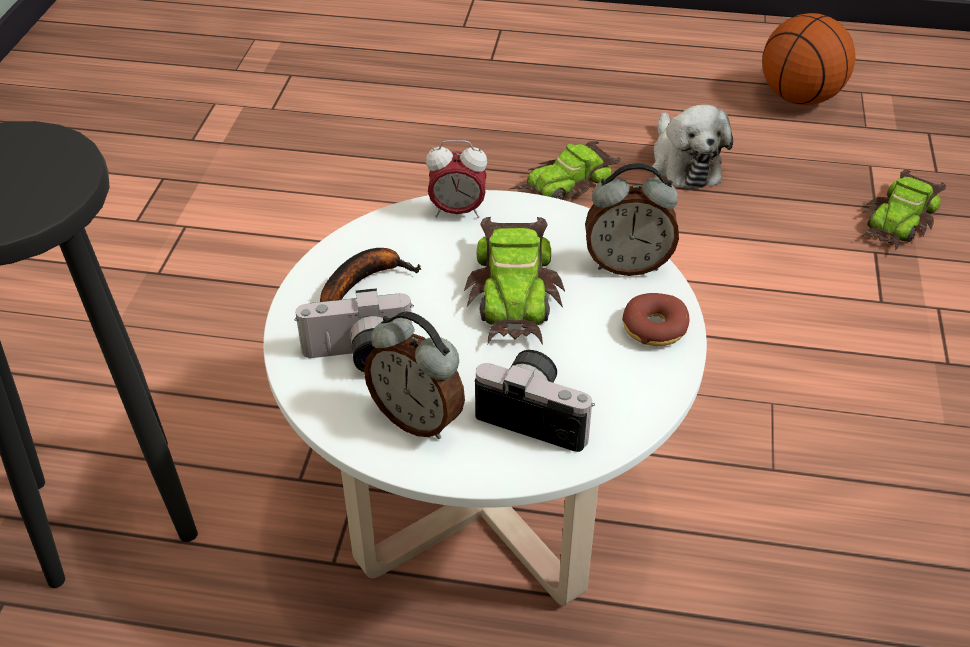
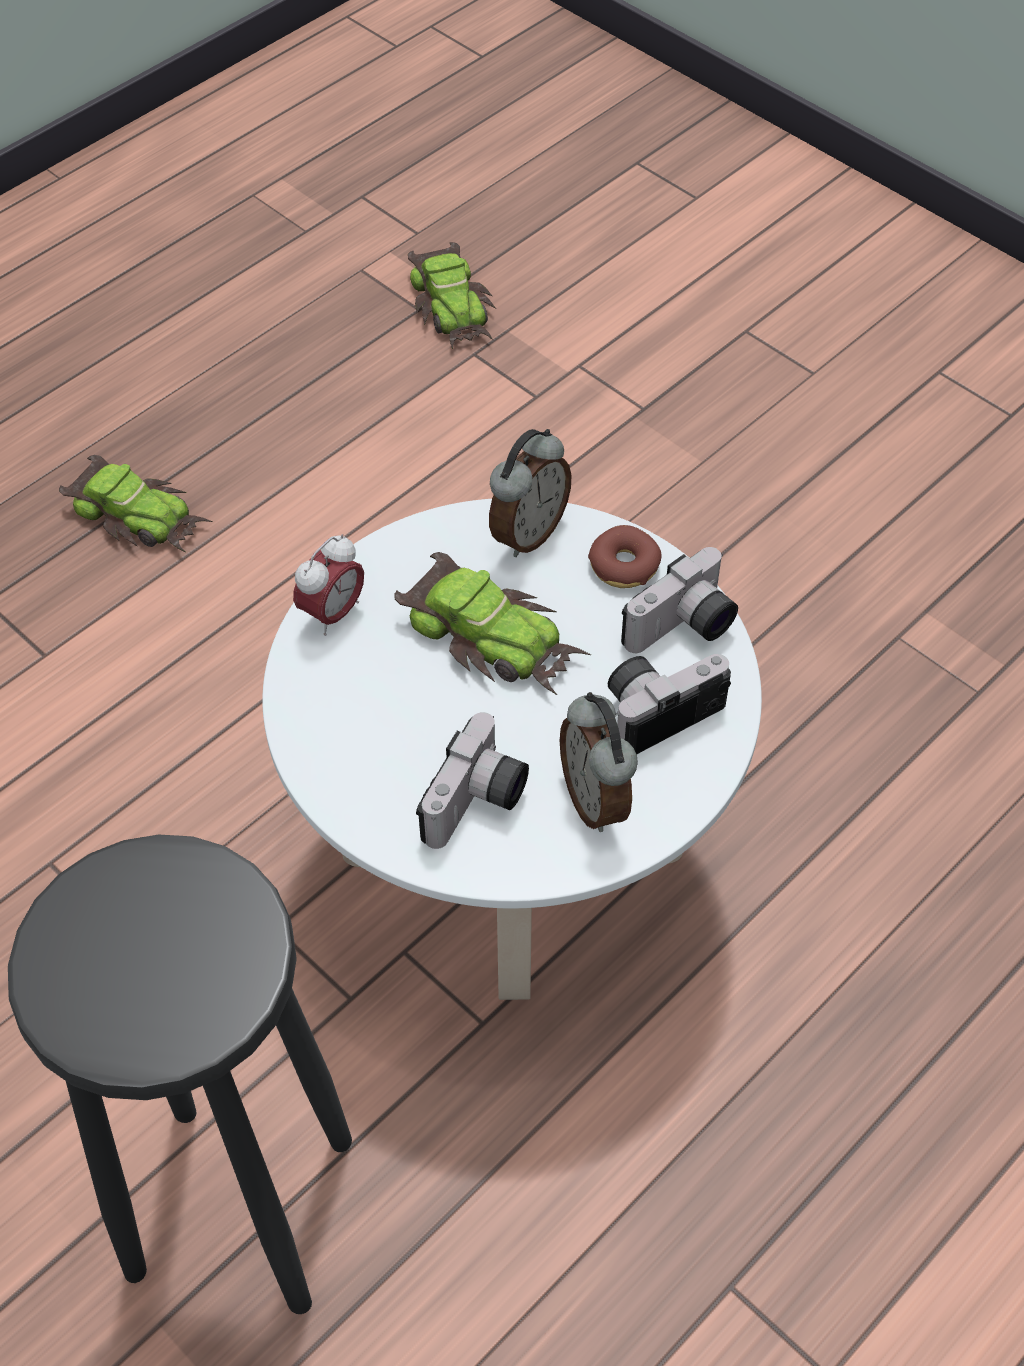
camera: 55 degrees left, 10 degrees up
(364, 281) = (370, 745): banana -> none
(418, 418) = (596, 800): alarm clock -> alarm clock turned 90 degrees clockwise
(565, 184) = (138, 515): toy car -> toy car turned 60 degrees counterclockwise
(629, 390) = (683, 629): none -> camera
(684, 163) = (210, 400): plush toy -> none
(799, 98) = (210, 244): basketball -> none

